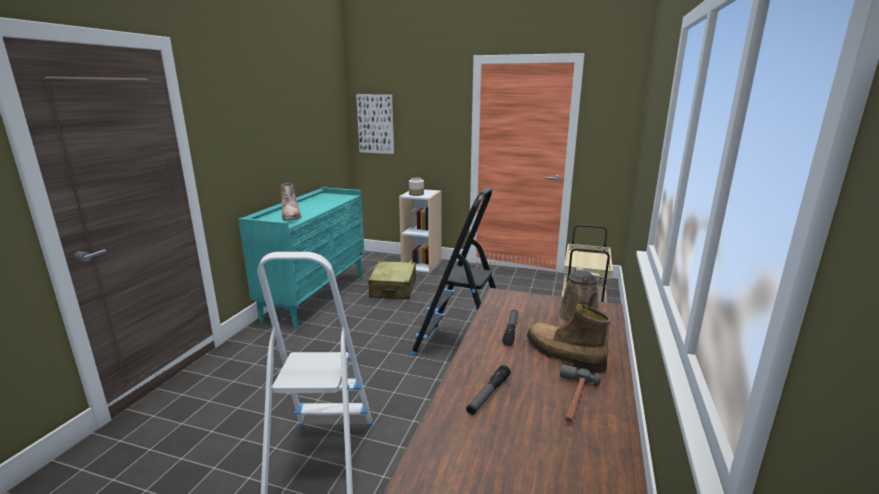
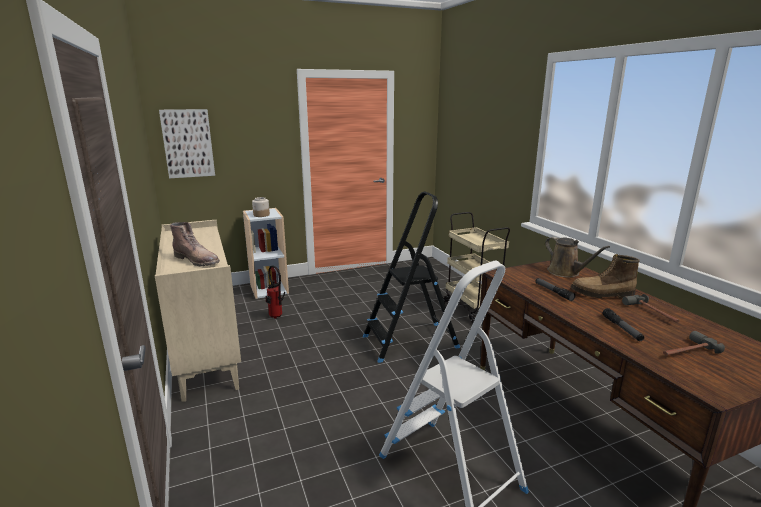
camera: 40 degrees left, 0 degrees up
(316, 297) = (206, 352): turquoise cabinet -> beige cabinet
(393, 288) = (276, 317): beige suitcase -> fire extinguisher
(499, 454) = (686, 351): none -> hammer

